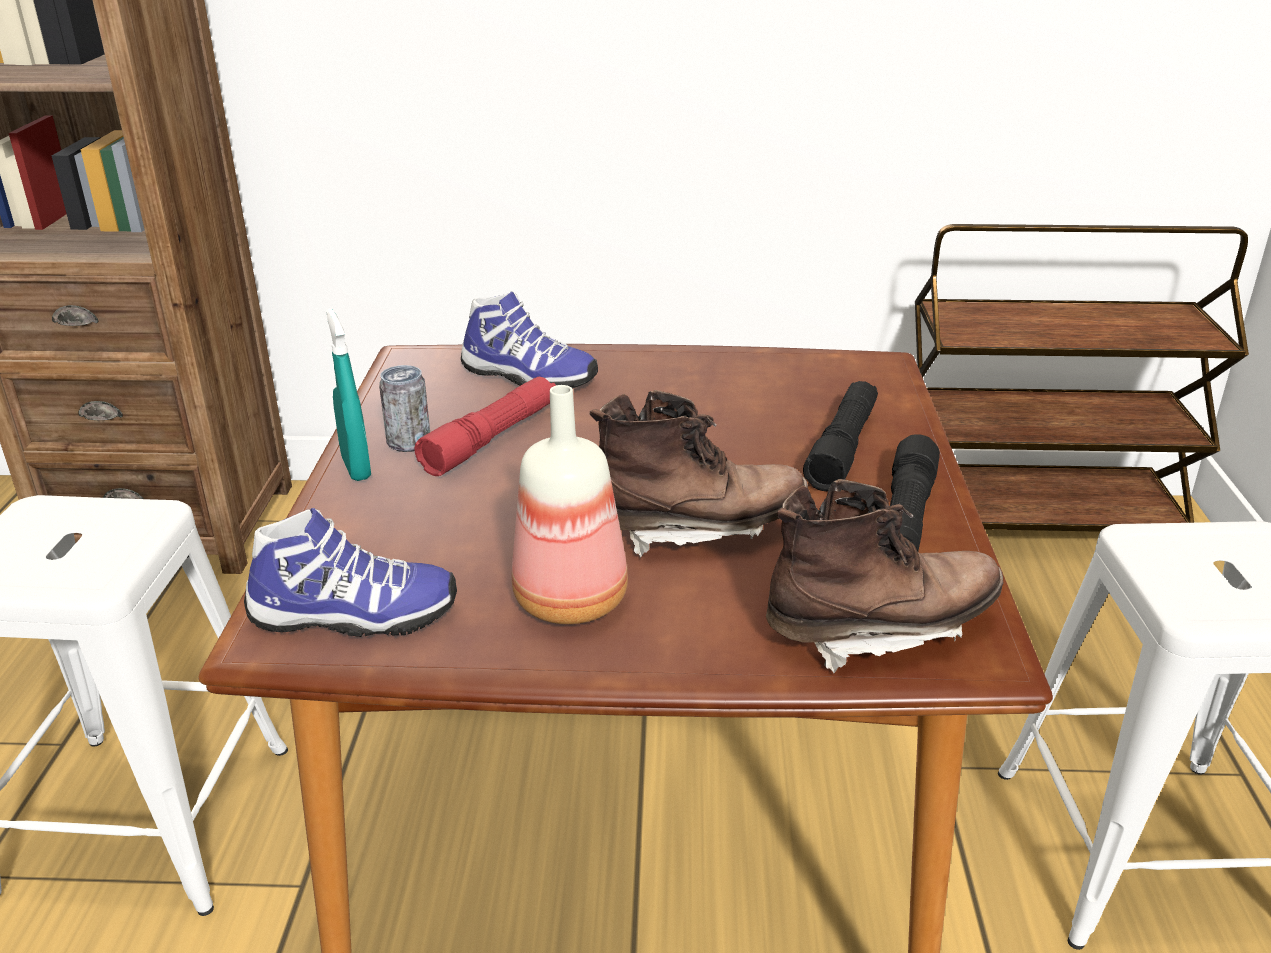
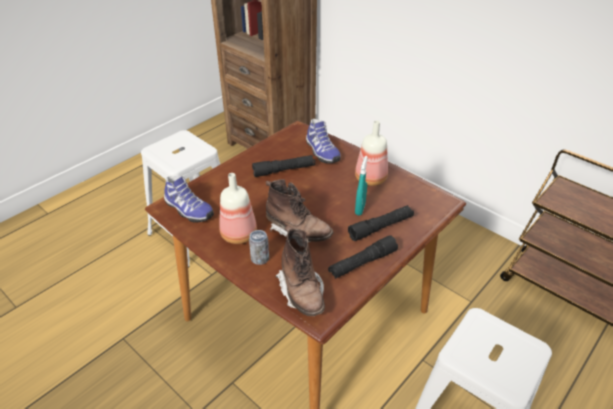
camera: 40 degrees right, 10 degrees up
(356, 468) = (239, 163): turquoise spray bottle -> turquoise spray bottle (360, 209)
(409, 442) = (261, 161): can -> can (260, 258)
(492, 438) = (284, 170): red flashlight -> black flashlight
(696, 382) = (369, 178): none -> bottle
(879, 630) = (301, 292): brown boot -> brown boot turned 45 degrees clockwise

